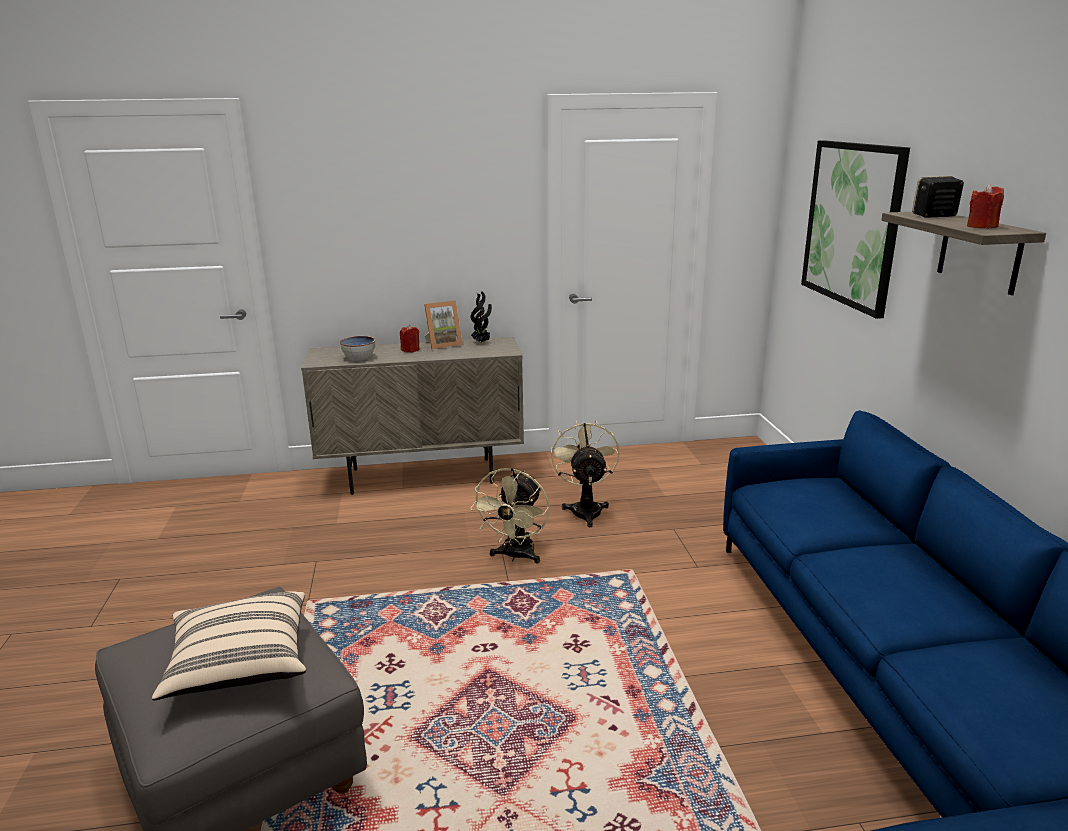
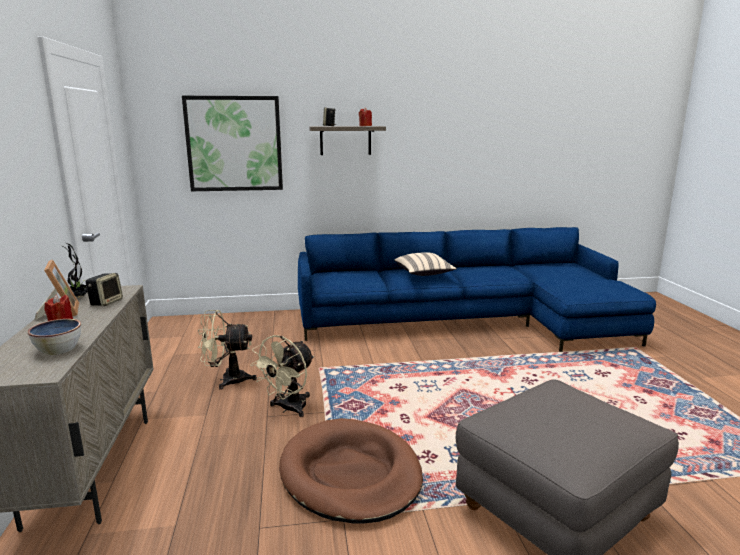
camera: 90 degrees left, 5 degrees down
(240, 664) = (573, 404): beige pillow -> beige pillow (424, 274)
(374, 606) = (350, 474): none -> brown dog bed
(466, 352) = (106, 302): none -> speaker
(515, 556) = (288, 409): beige fan -> beige fan turned 105 degrees clockwise

